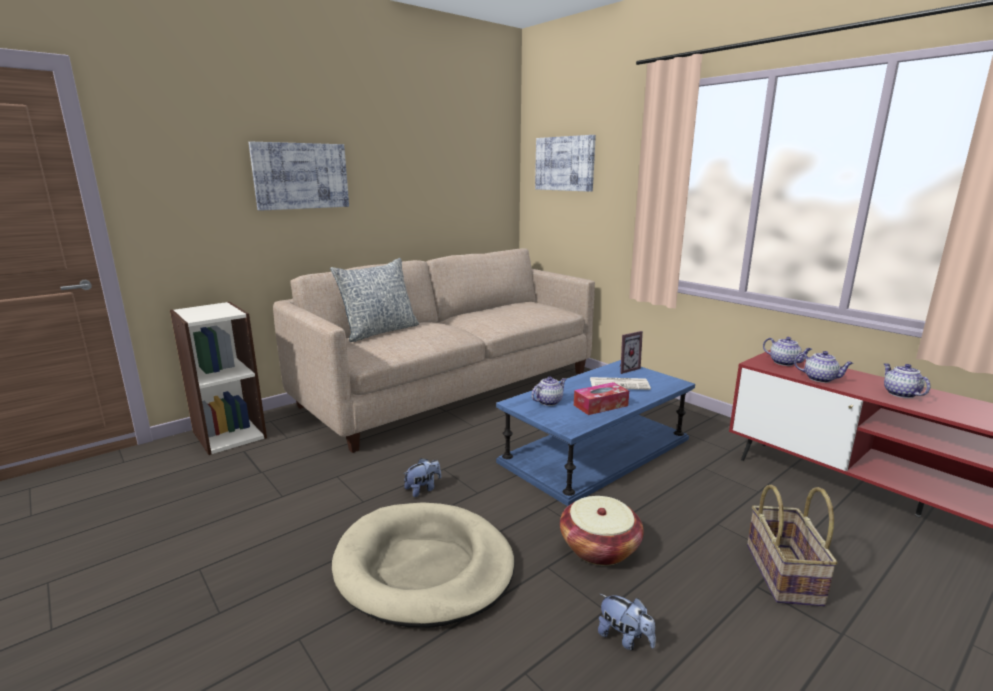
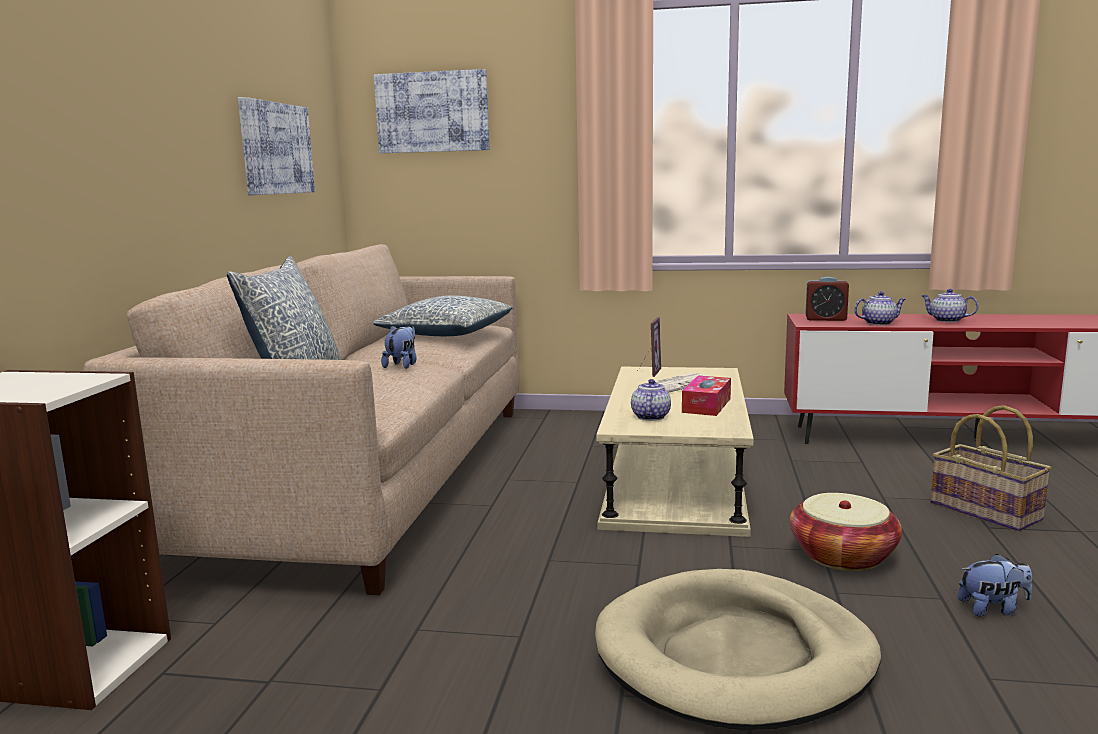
camera: 40 degrees left, 5 degrees down
(301, 176) = (95, 104): picture -> picture (276, 148)
(423, 489) = (569, 589): plush toy -> plush toy (402, 365)
(520, 313) = (447, 333): none -> pillow
(596, 450) = (675, 479): blue coffee table -> beige coffee table
(785, 363) = (825, 319): teapot -> alarm clock

